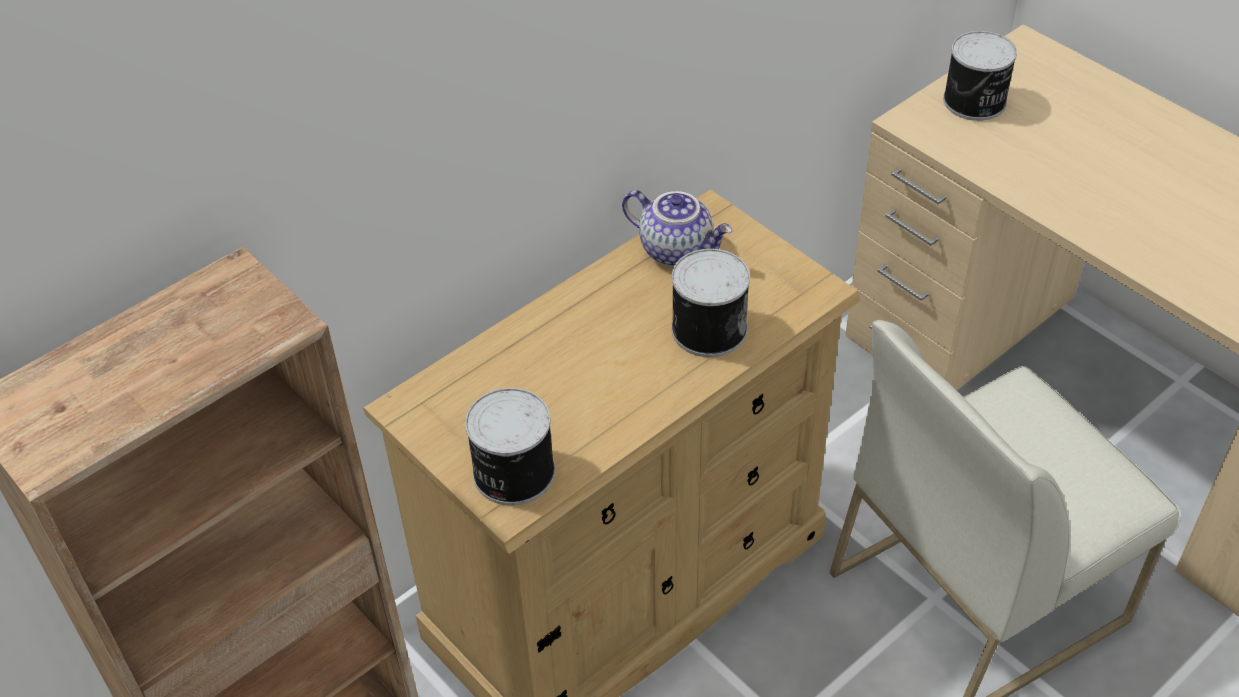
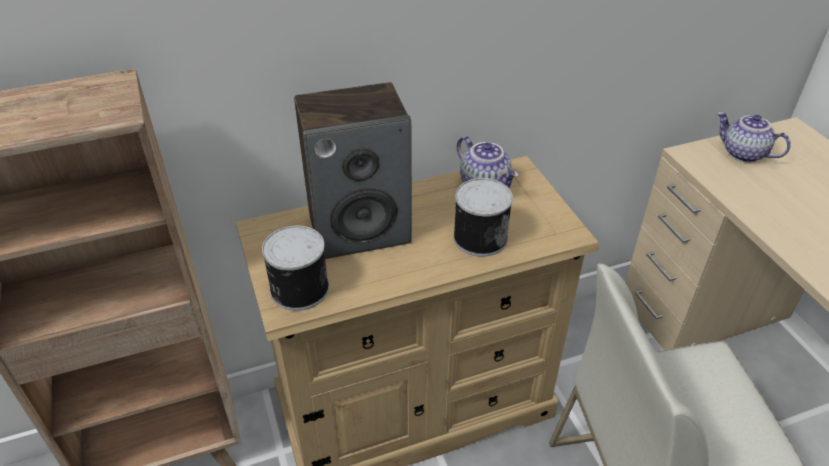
camera: 20 degrees right, 5 degrees down
(545, 365) = (360, 229): none -> speaker
(975, 102) = (742, 154): can -> teapot

